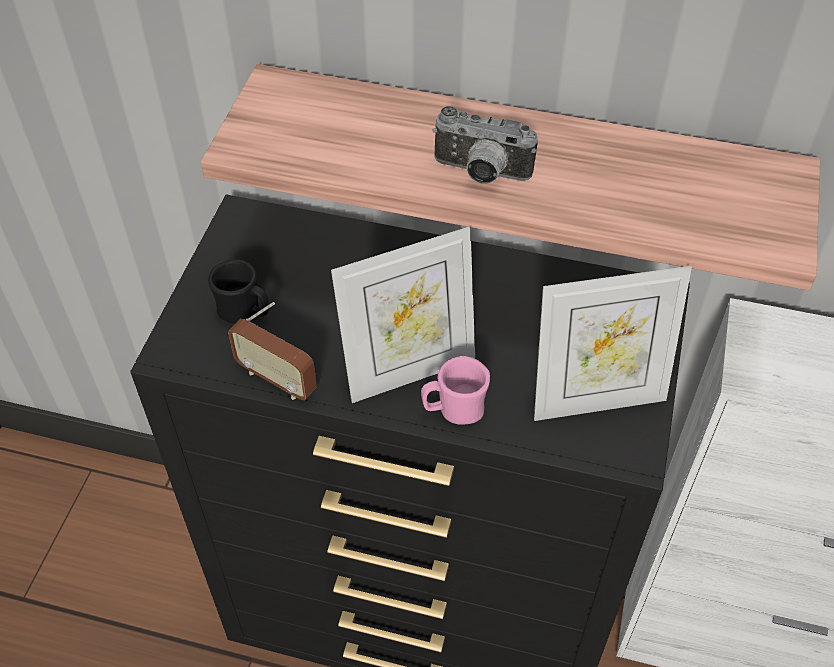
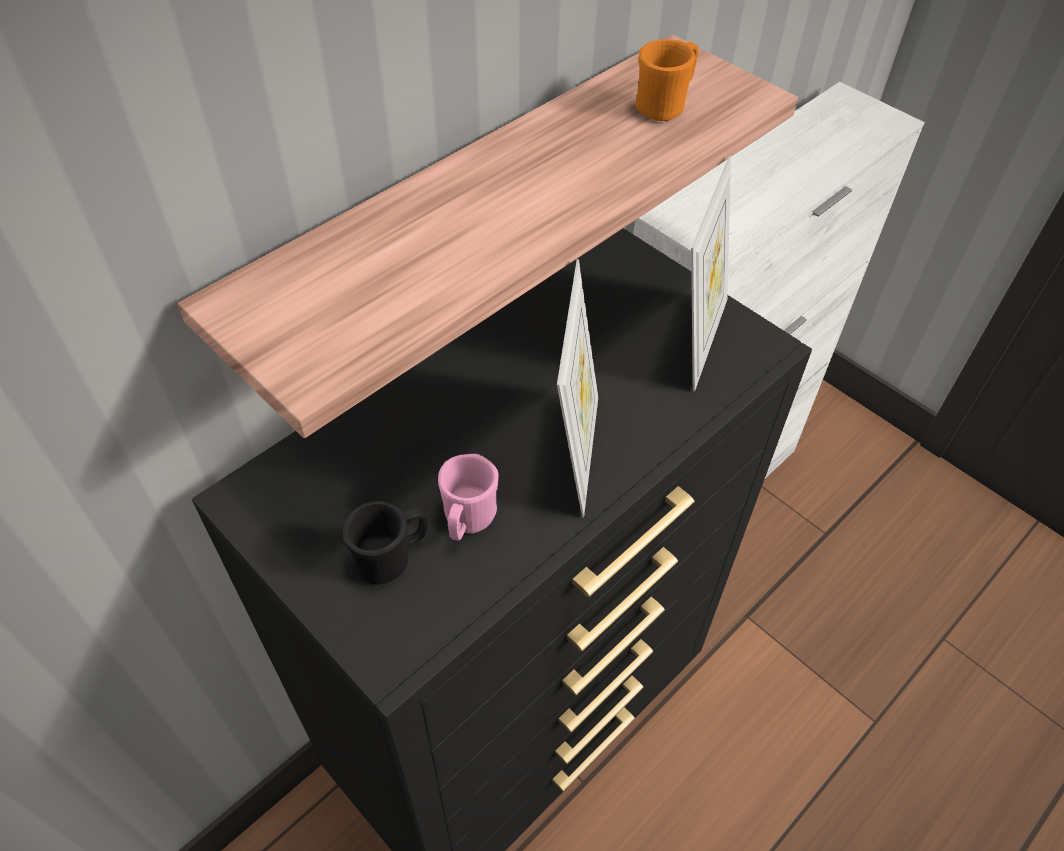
camera: 60 degrees left, 0 degrees up
(277, 379) = (507, 569): radio -> none
(454, 410) = (646, 441): pink mug -> pink mug (467, 521)
(480, 174) = (528, 214): camera -> none
(700, 194) = (665, 106): none -> orange mug

